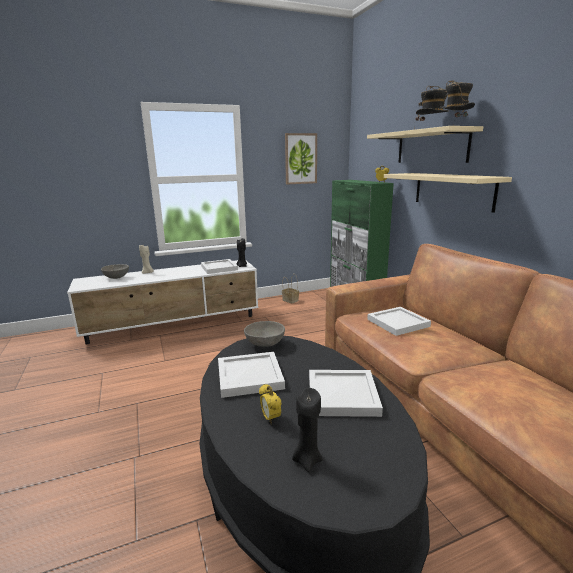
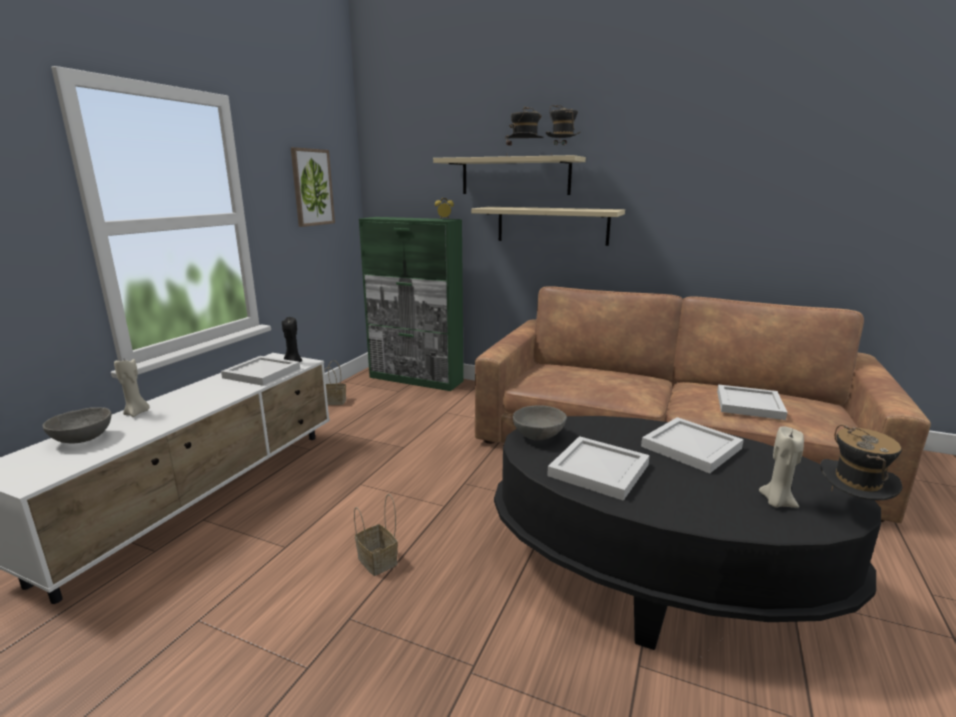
camera: 45 degrees left, 0 degrees up
(183, 386) = (378, 561): none -> basket
(270, 418) = (694, 492): alarm clock -> none
(307, 460) = (776, 502): black candle -> beige candle
(349, 506) = (850, 511): none -> hat
(397, 322) = (578, 377): white tray -> white tray (748, 405)

